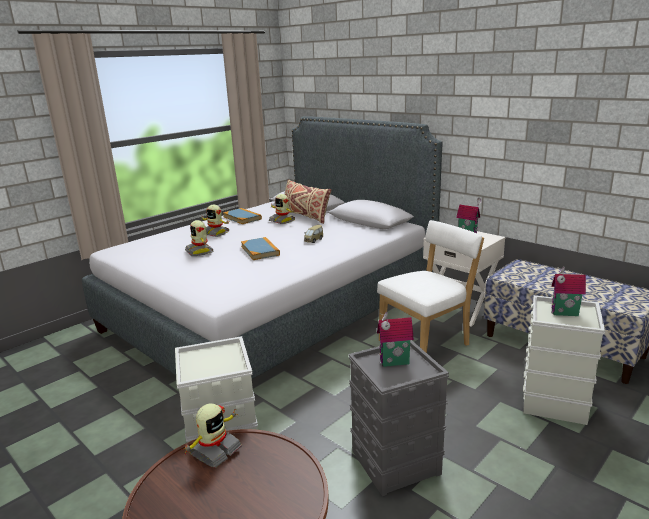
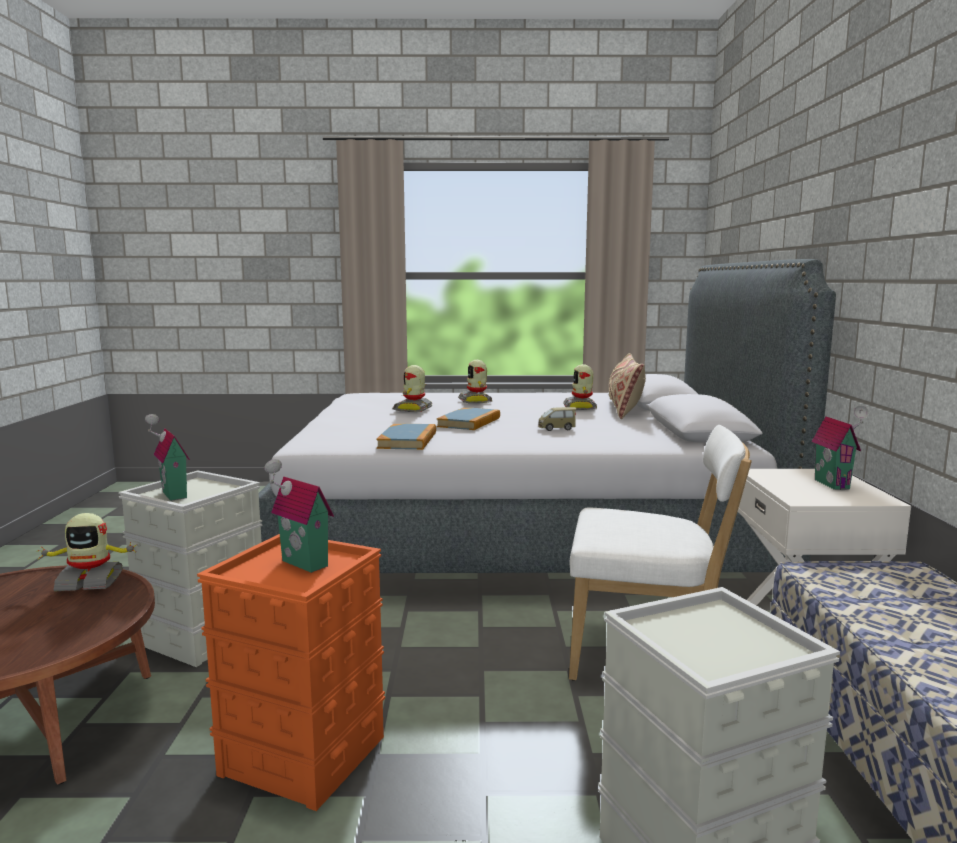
camera: 45 degrees right, 10 degrees down
(242, 218) = (545, 396): book -> book (408, 440)
(396, 461) = (305, 755): grey storage box -> orange storage box
(565, 314) = (715, 637): toy house -> toy house (171, 495)

